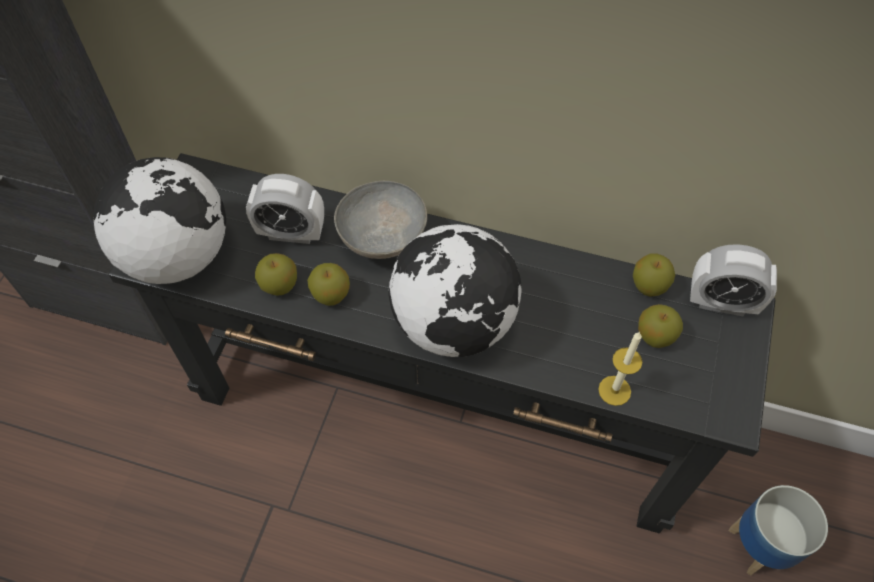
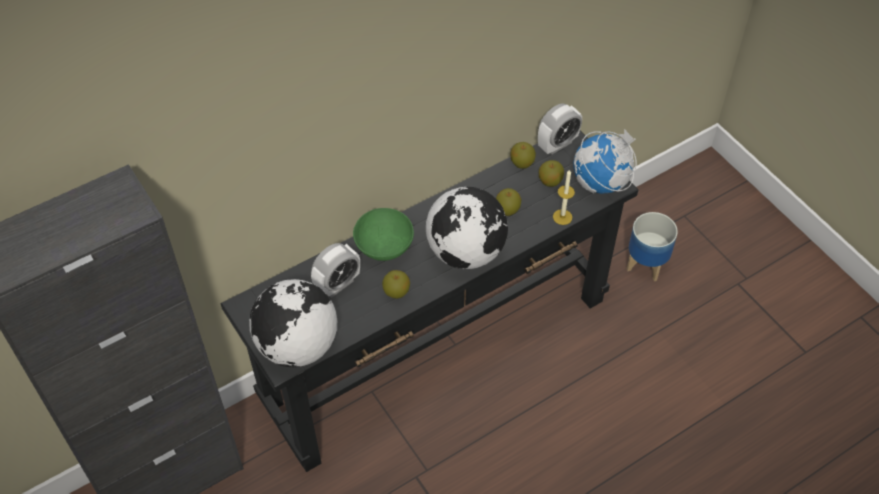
camera: 50 degrees left, 5 degrees down
(279, 285) = (367, 311): apple -> apple (507, 210)
(381, 240) = (384, 248): grey bowl -> green bowl
(716, 397) = (601, 183): none -> globe

